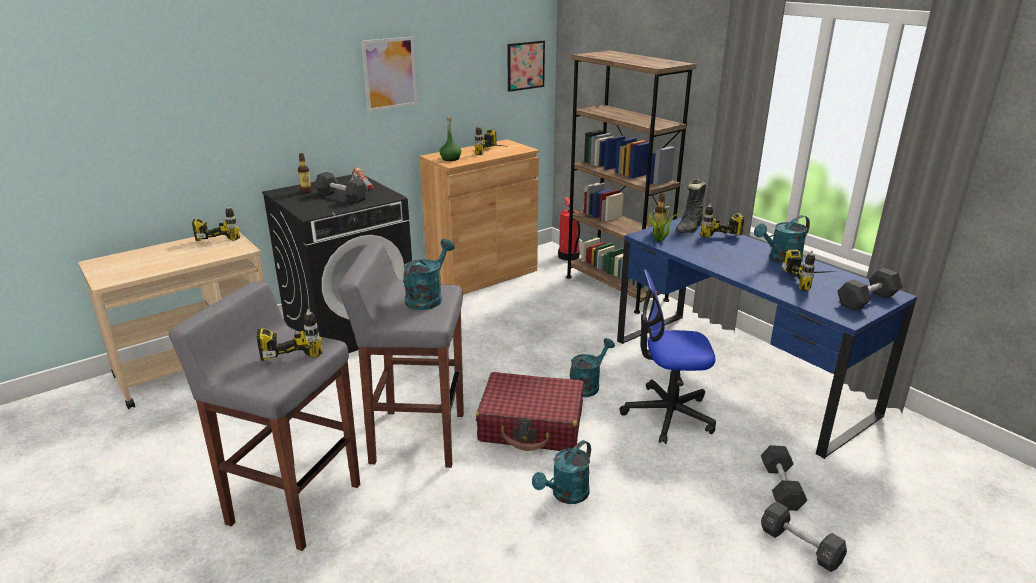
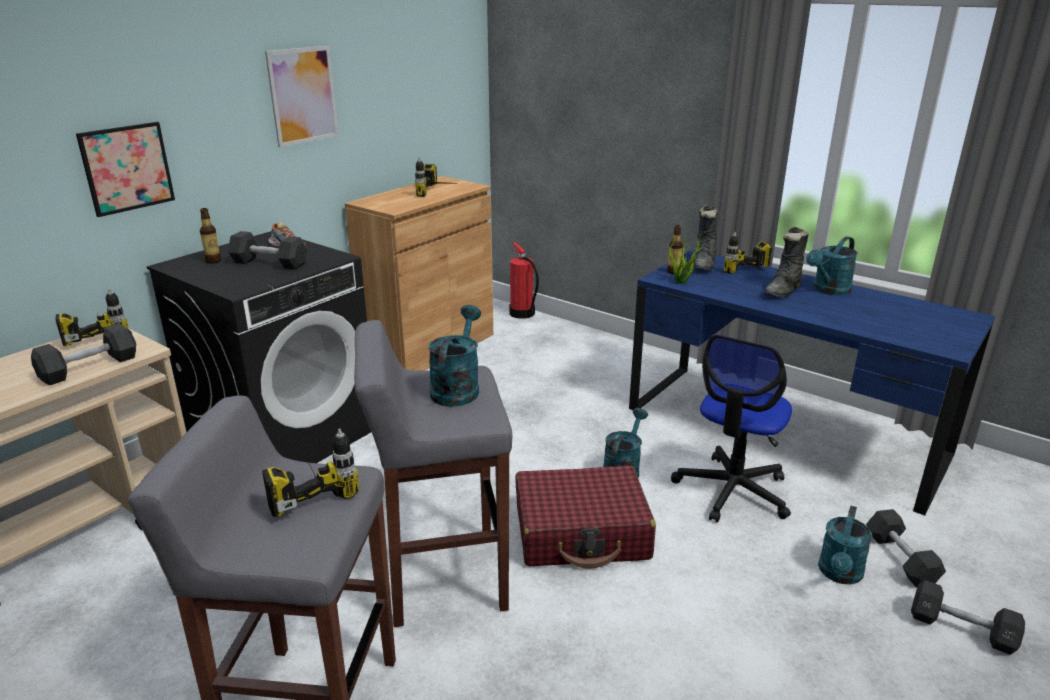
camera: 15 degrees left, 0 degrees up
(450, 159) = (389, 204): green bottle -> none
(525, 65) = (457, 83): picture -> picture (127, 168)
(566, 495) = (669, 619): turquoise watering can -> turquoise watering can (839, 574)
(615, 288) = (595, 345): brown bookcase -> none
(668, 414) = (732, 491): office chair -> office chair turned 45 degrees counterclockwise
(740, 256) = (783, 290): none -> black boot
(812, 281) = (880, 312): power drill -> none
(867, 300) = (951, 326): black dumbbell -> black dumbbell (89, 368)

